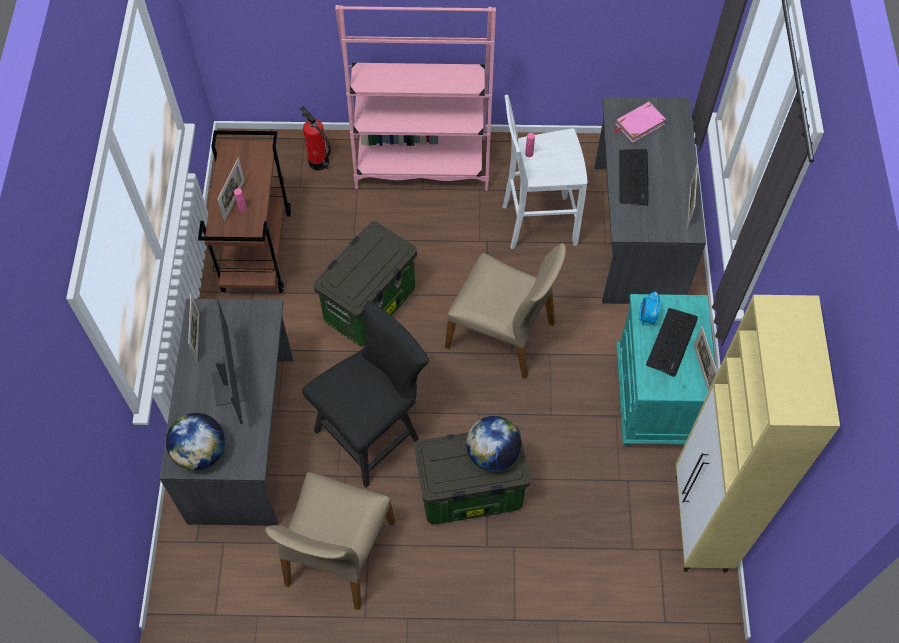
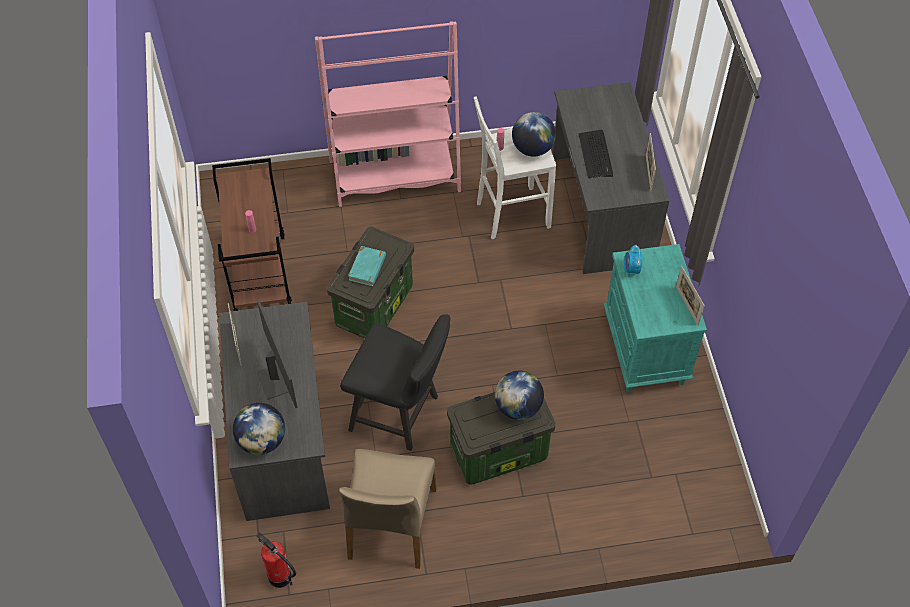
camera: 10 degrees left, 5 degrees down
(234, 200) = (243, 223): picture frame -> none
(318, 162) = (300, 188): fire extinguisher -> fire extinguisher (280, 577)
(361, 268) = (368, 268): none -> turquoise book
(373, 431) = (400, 414): black chair -> black chair turned 75 degrees clockwise
(502, 334) = (499, 313): beige chair -> none
(565, 160) = (532, 148): none -> globe
(639, 124) = (591, 109): pink book -> none
(672, 342) = (657, 287): keyboard -> none
(700, 524) = (706, 447): beige cabinet -> none

